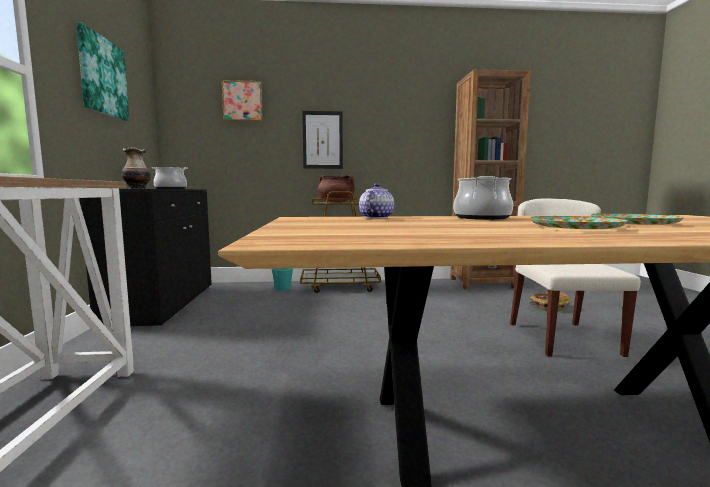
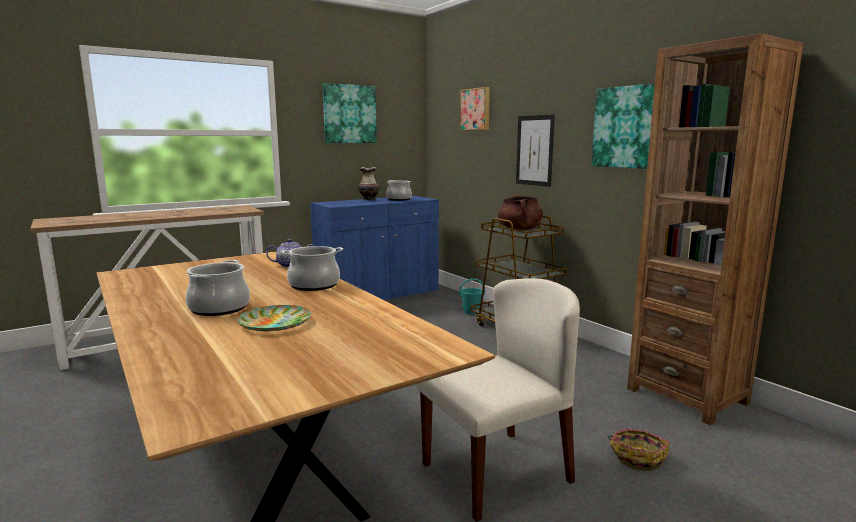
camera: 60 degrees right, 5 degrees up
(163, 304) = (378, 295): black cabinet -> blue cabinet
(409, 123) = (629, 127): none -> picture
(576, 228) = (219, 308): plate -> cooking pot

